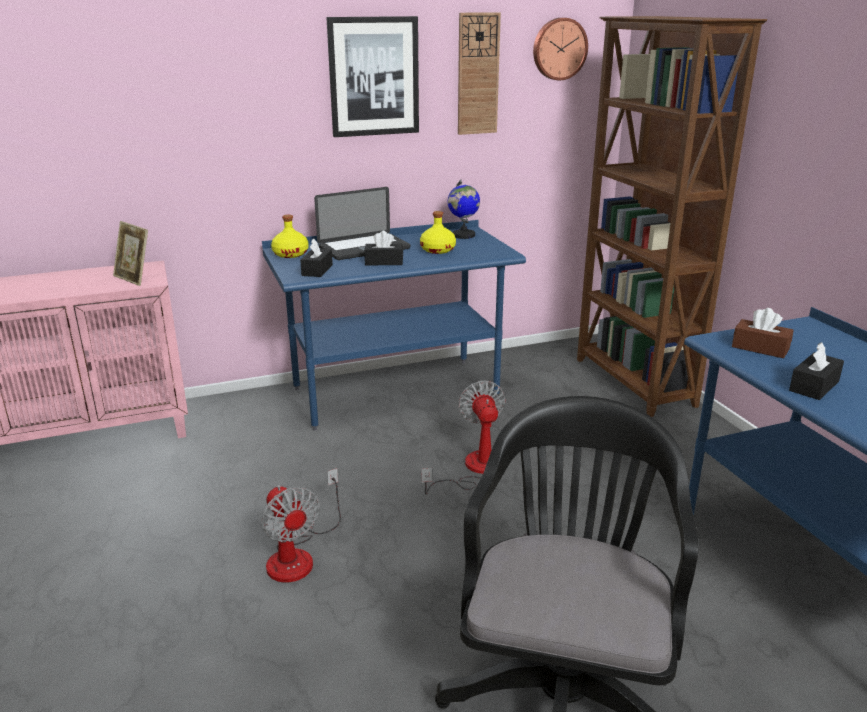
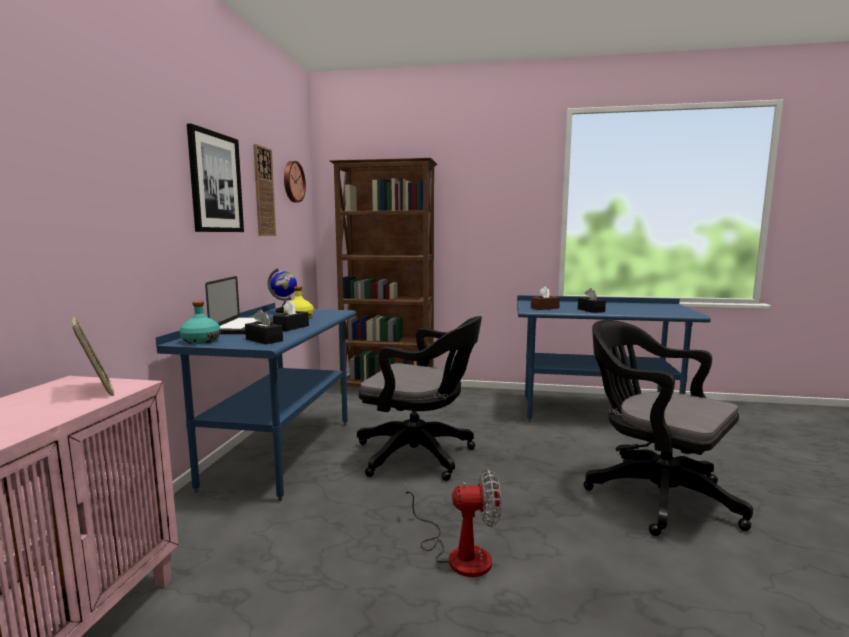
camera: 60 degrees left, 15 degrees down
(134, 279) = (96, 390): picture frame -> picture frame turned 105 degrees counterclockwise
(290, 254) = (200, 341): yellow bottle -> turquoise bottle
(474, 469) = (421, 456): fan -> black office chair

